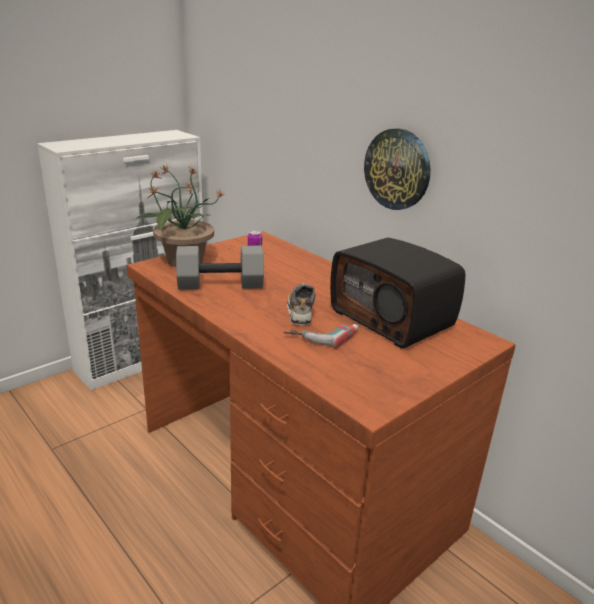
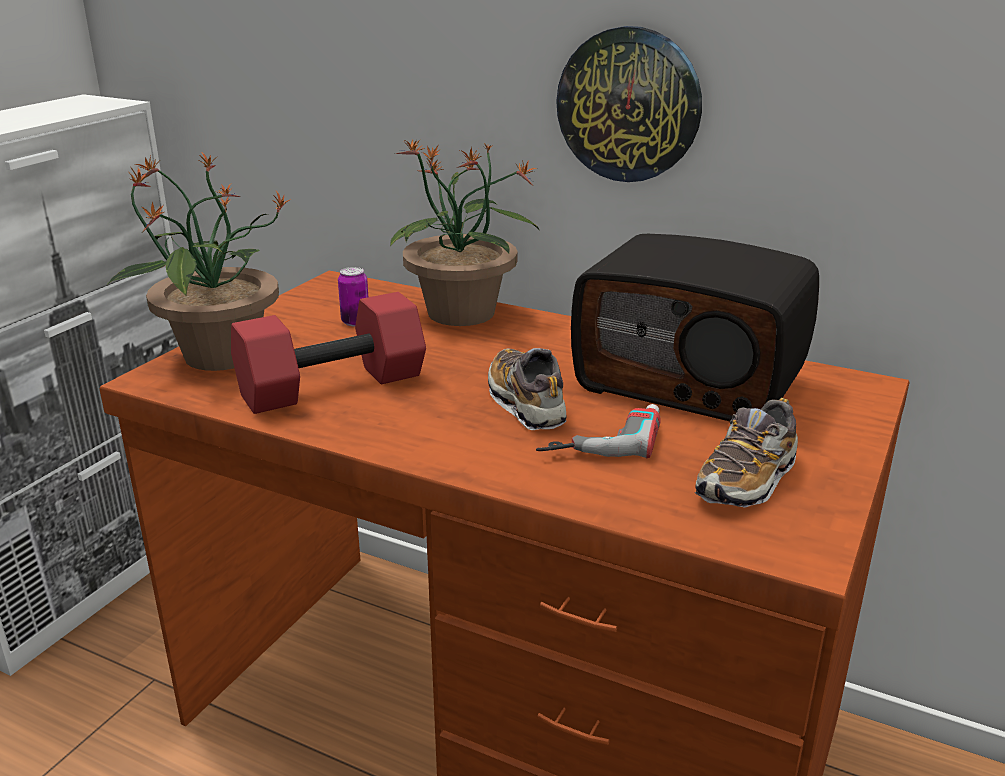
camera: 20 degrees left, 0 degrees up
(221, 284) = (333, 384): grey dumbbell -> red dumbbell
(307, 263) = (462, 314): none -> potted plant
(375, 370) = (747, 481): none -> shoe

